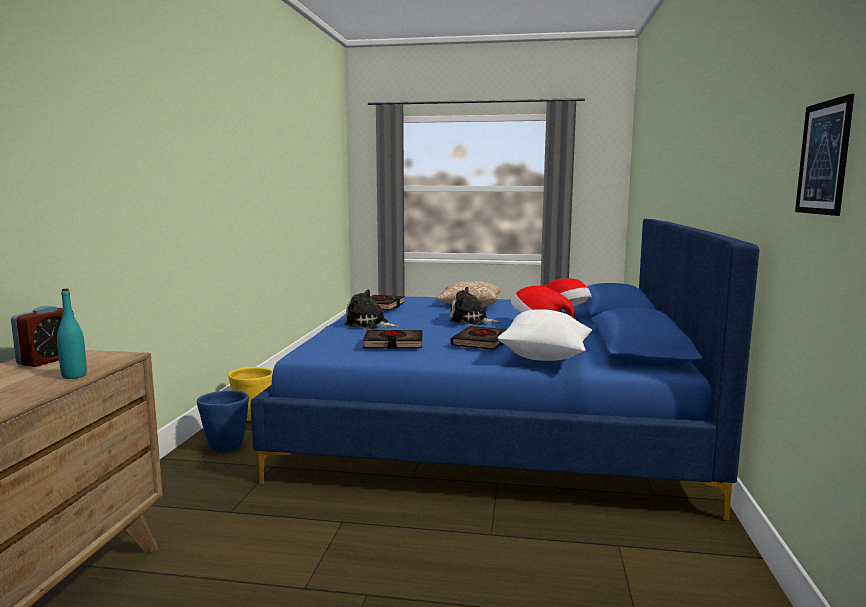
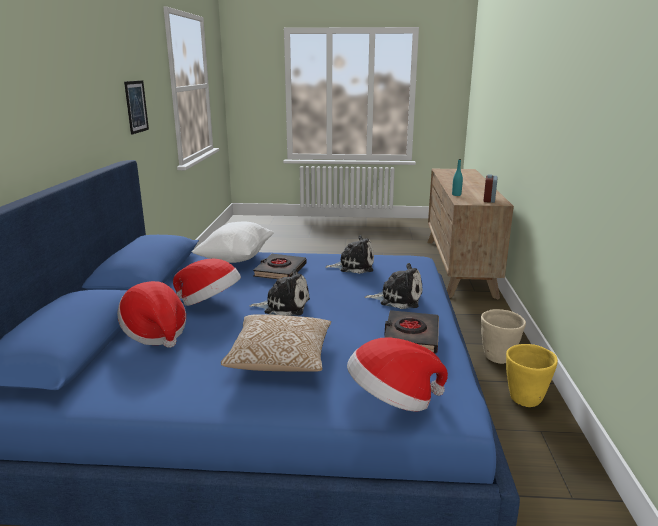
camera: 175 degrees right, 10 degrees up
(225, 447) = (498, 358): blue planter -> beige planter
(393, 344) = (353, 266): black book -> plush toy
(411, 295) = (392, 400): none -> hat

